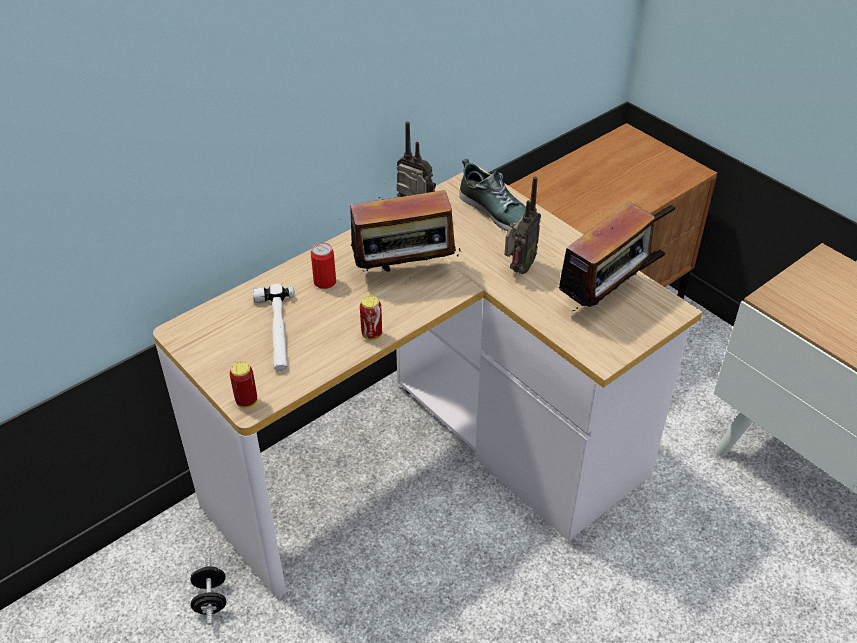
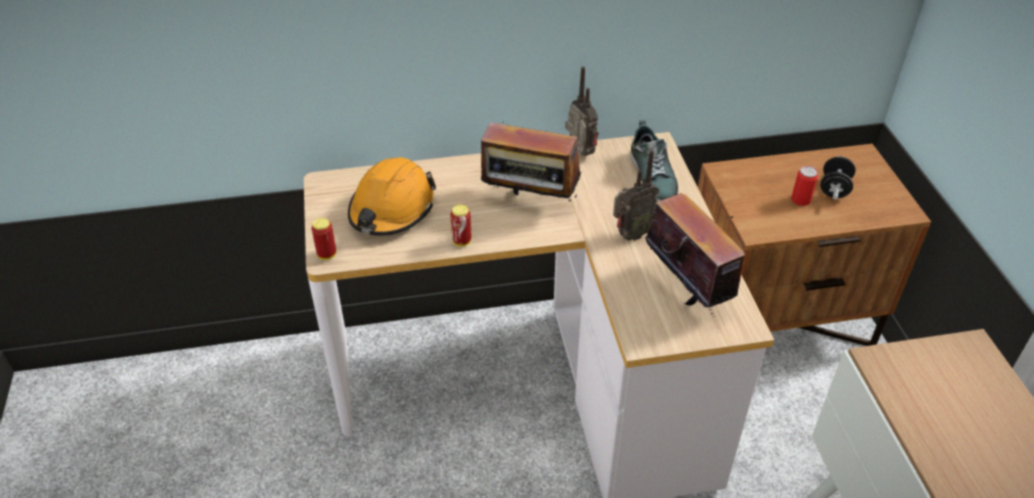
camera: 30 degrees right, 0 degrees up
(210, 599) = (297, 414): black dumbbell -> black dumbbell (834, 189)
(276, 331) = (391, 209): hammer -> orange hard hat
(325, 282) = (460, 185): can -> can (800, 200)
(603, 297) = (687, 289): radio -> radio turned 105 degrees counterclockwise

